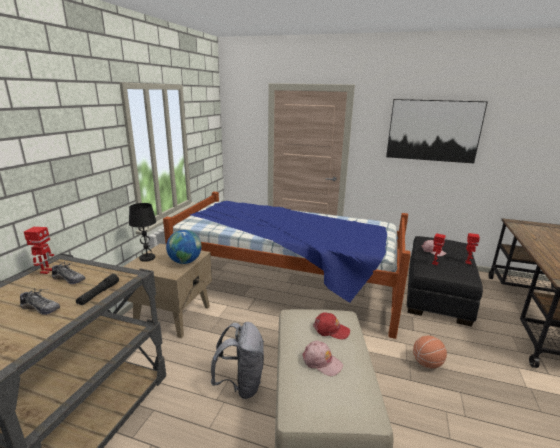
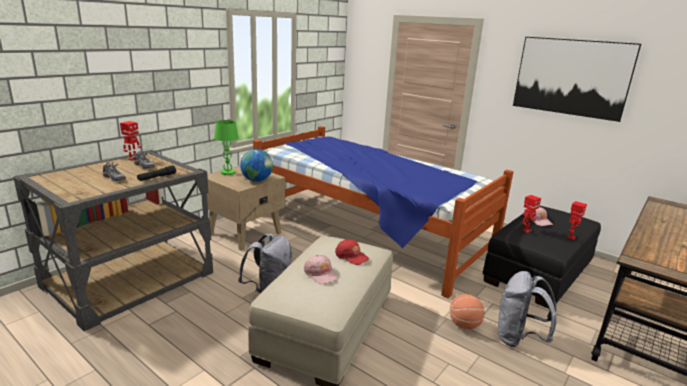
camera: 20 degrees right, 0 degrees up
(147, 258) = (228, 172): black table lamp -> green table lamp
(473, 364) = (518, 339): none -> grey backpack

